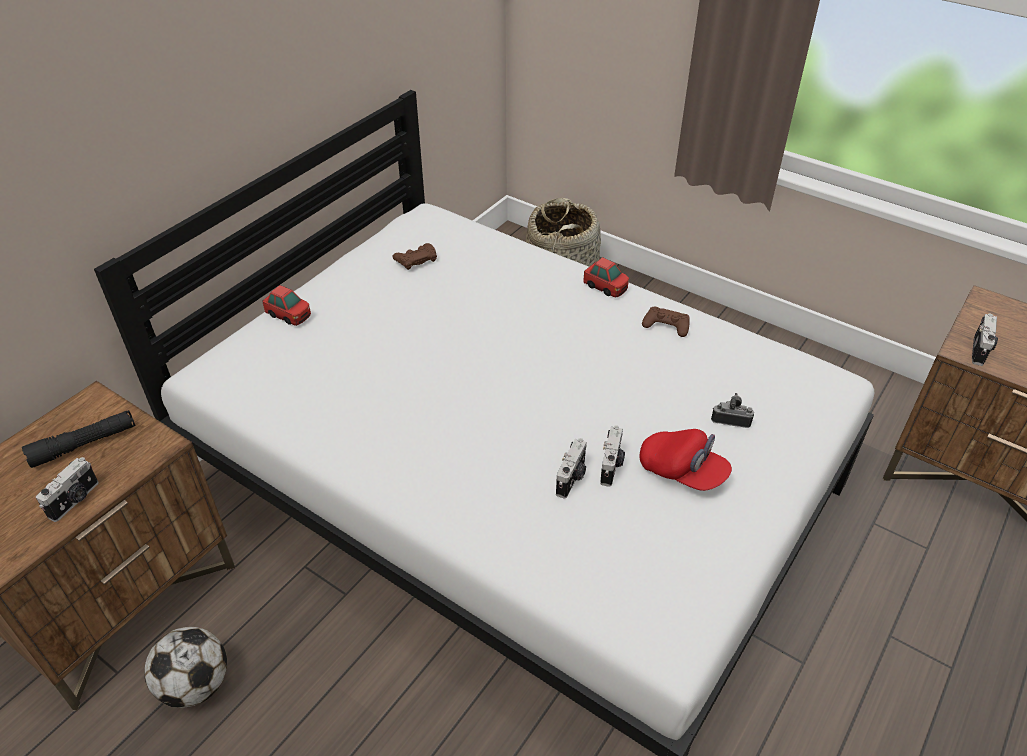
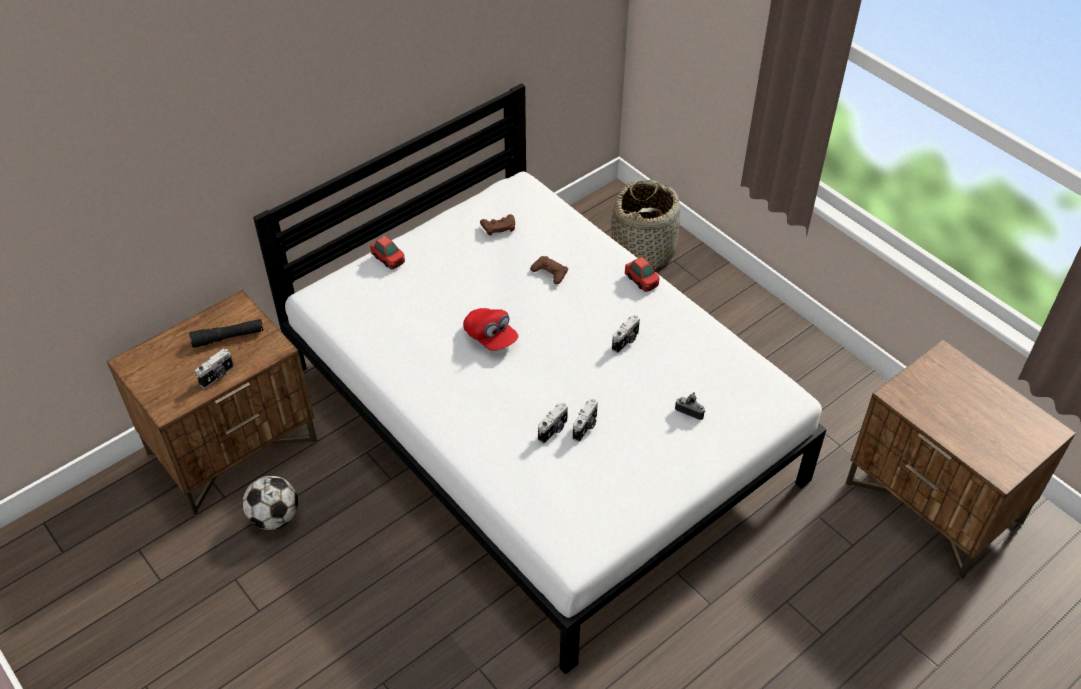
camera: 15 degrees right, 5 degrees up
(666, 325) = (676, 323): brown game controller -> brown game controller (550, 272)
(682, 471) = (635, 442): red cap -> red cap (491, 337)
(980, 350) = (910, 397): camera -> camera (626, 341)

